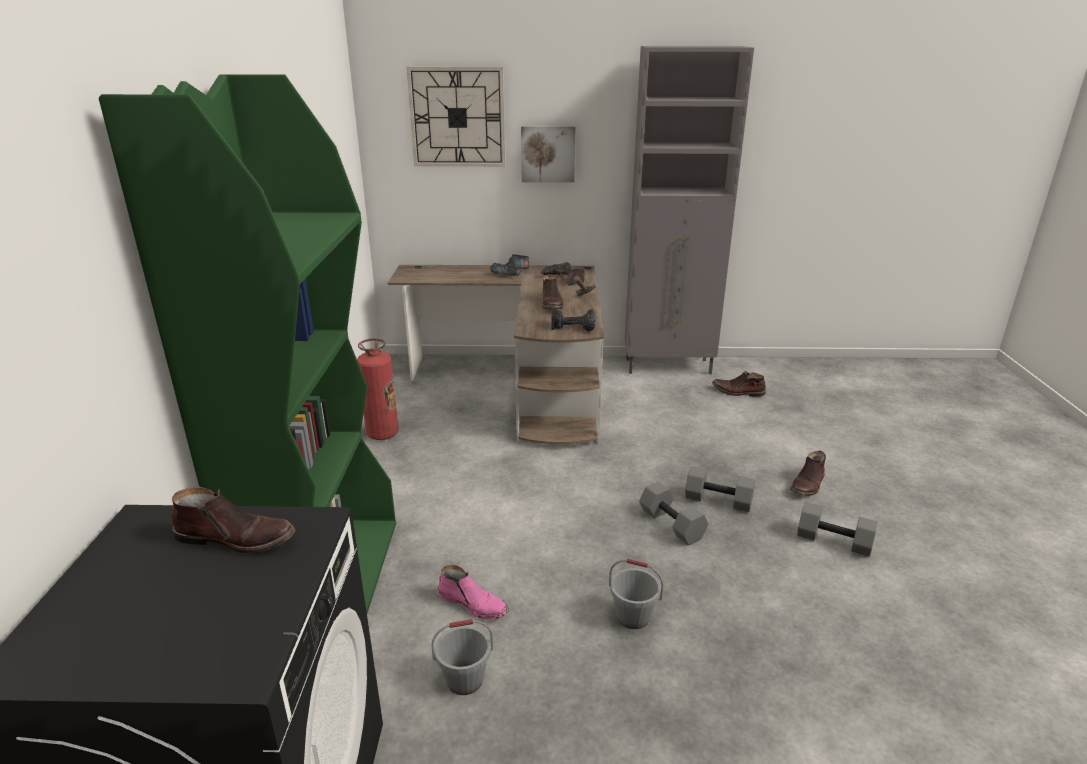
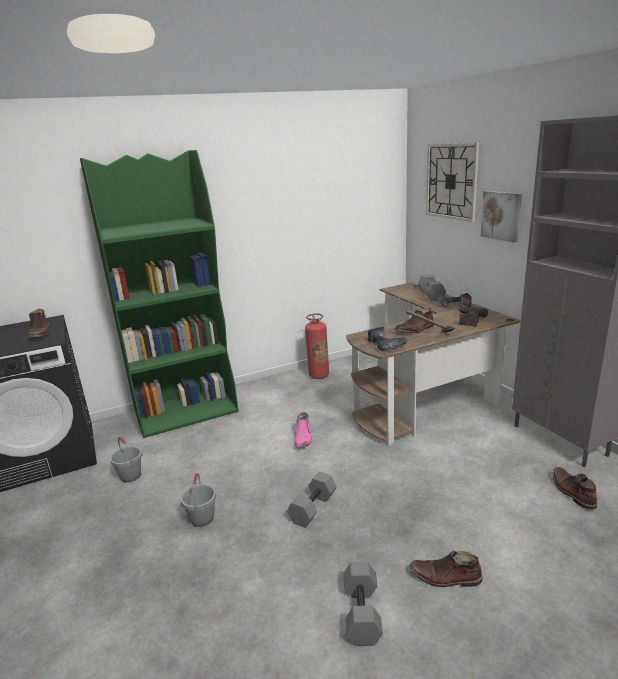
camera: 65 degrees right, 5 degrees down
(473, 603) = (188, 458): pink boot -> pink boot (303, 438)
(717, 501) = (364, 524): grey dumbbell -> grey dumbbell (430, 295)

